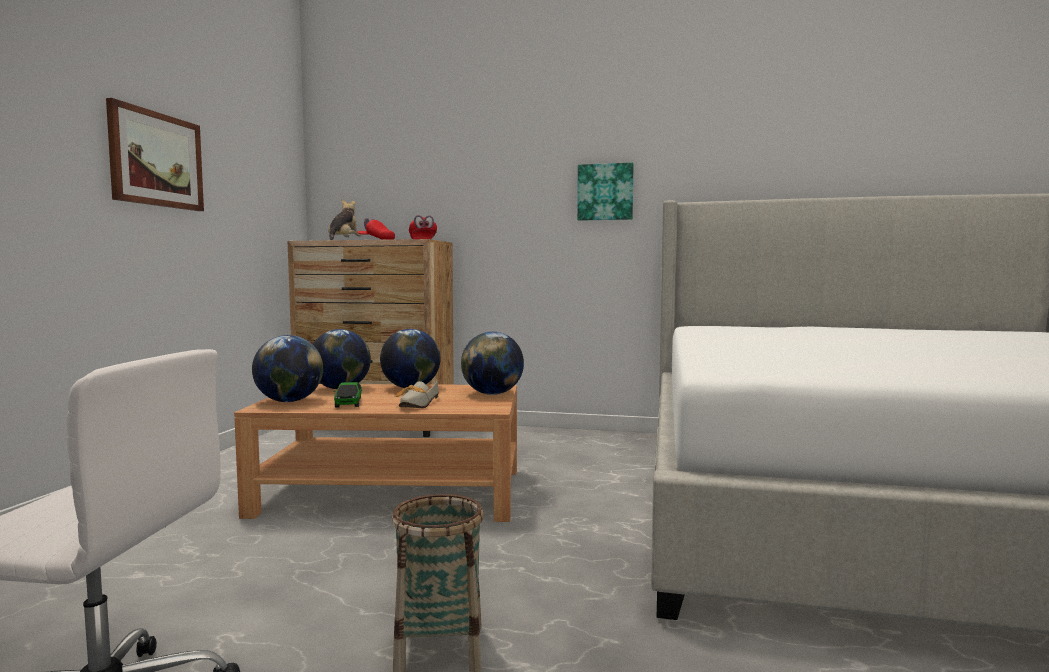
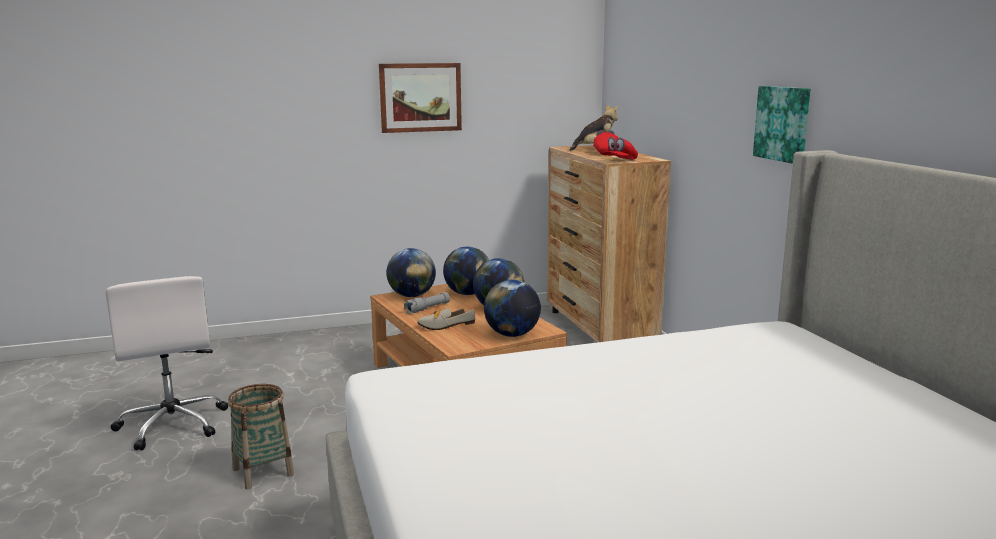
camera: 60 degrees right, 10 degrees up
(349, 402) = (427, 308): toy car -> grey flashlight

